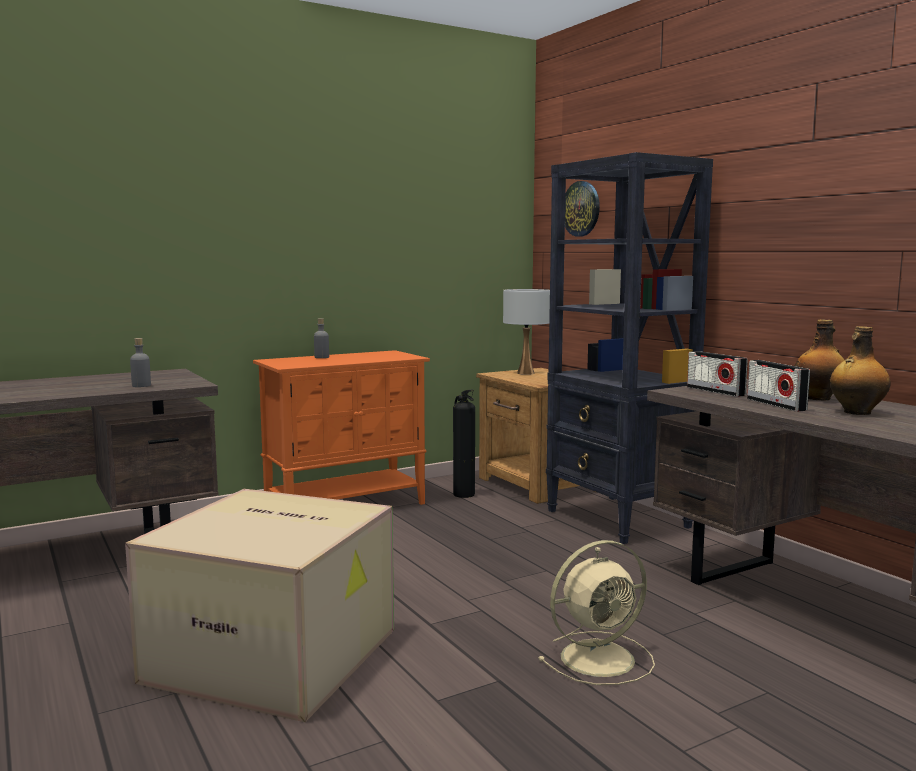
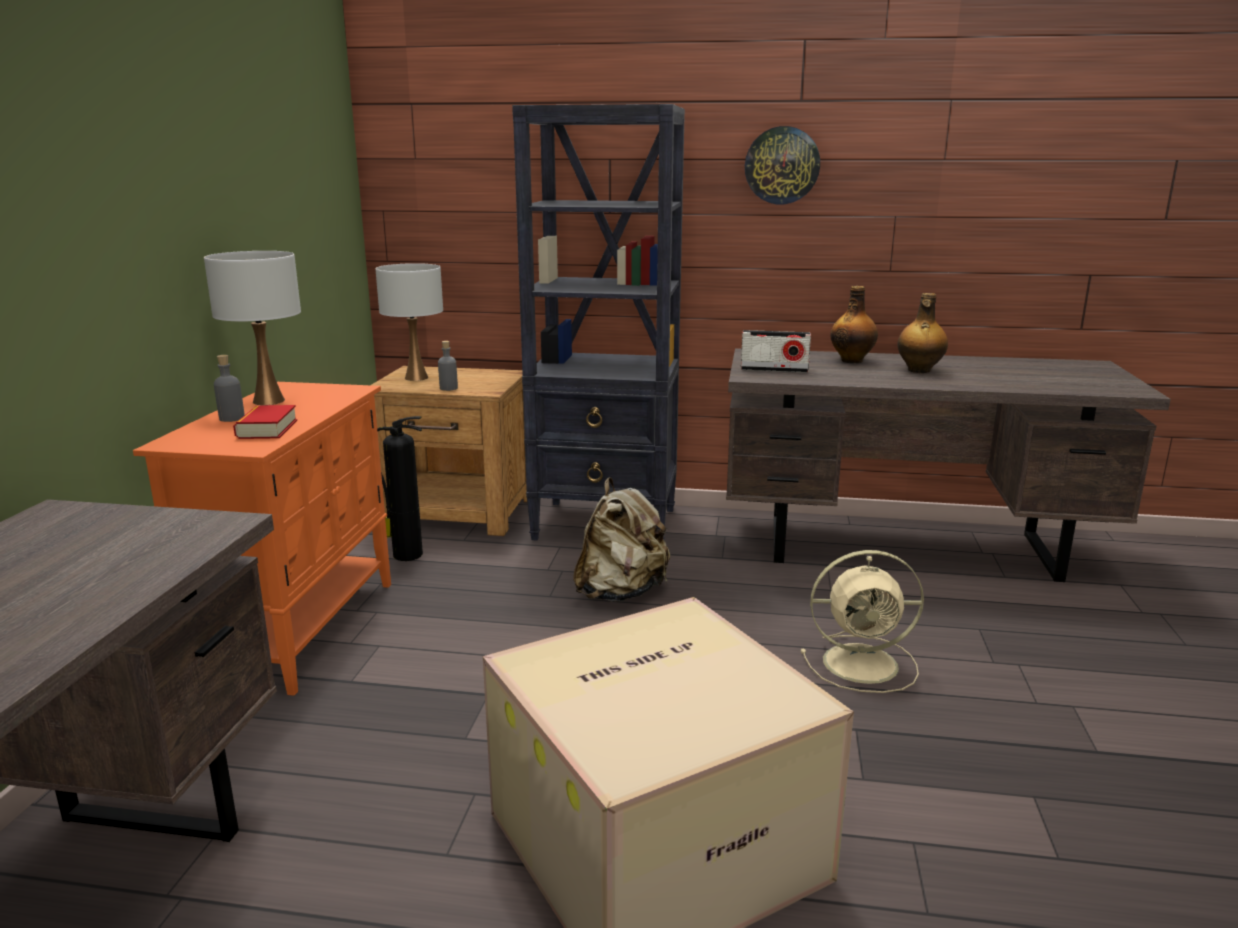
camera: 50 degrees left, 10 degrees up
(141, 385) = (139, 558): grey bottle -> grey bottle (448, 388)
(317, 362) = (267, 429): none -> book
(359, 355) = (268, 401): none -> white table lamp
(535, 554) = (621, 593): none -> beige backpack
(581, 209) = (459, 154): wall clock -> wall clock (782, 165)
(600, 658) = (864, 663): beige fan -> beige fan turned 75 degrees clockwise
(776, 404) = (858, 375): radio -> none

